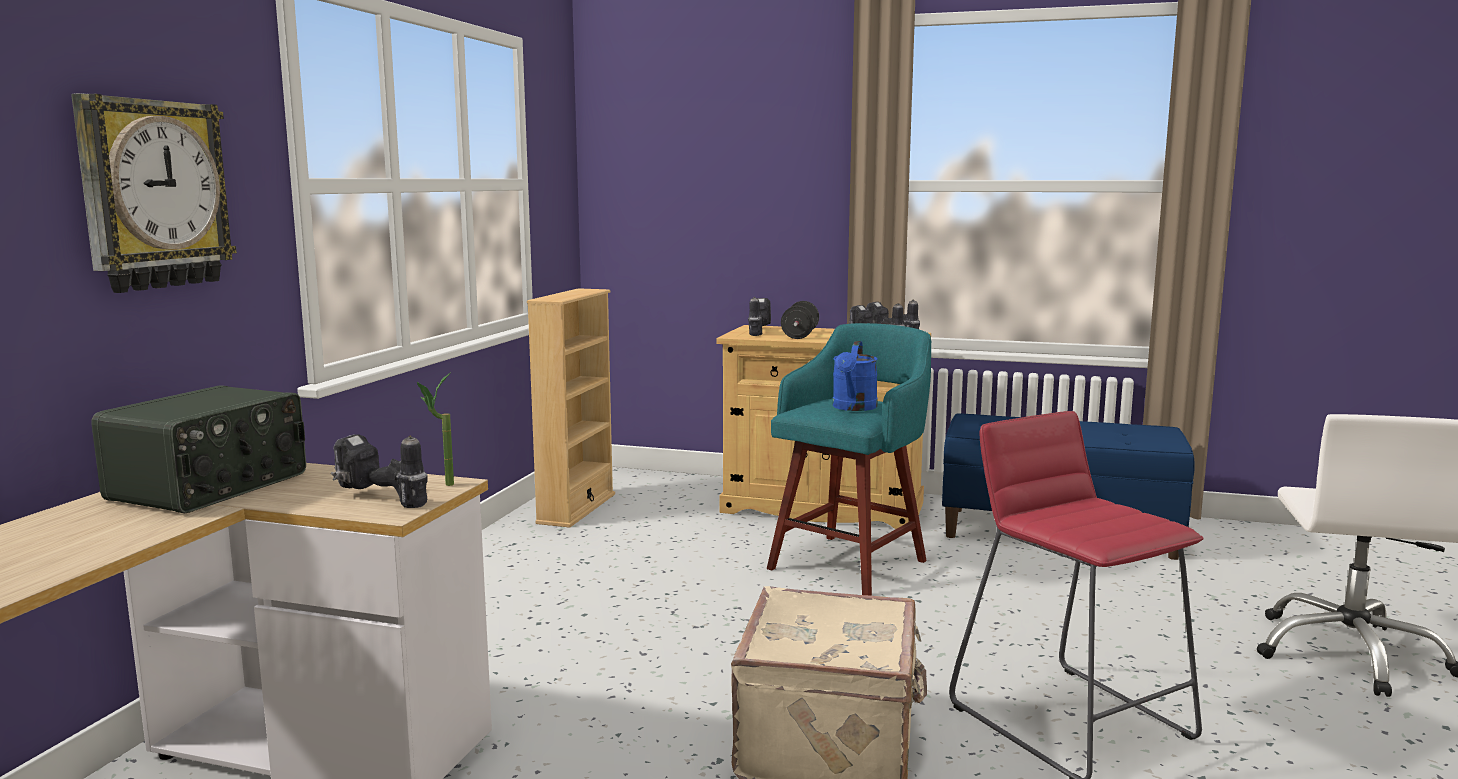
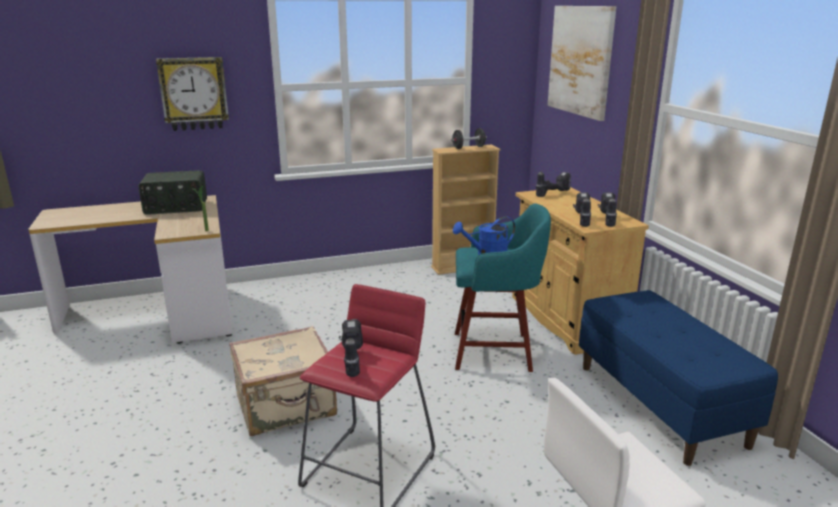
camera: 55 degrees right, 10 degrees up
(379, 499) = (179, 228): power drill -> power drill (350, 360)
(701, 145) = (580, 60): none -> picture
(800, 335) = (560, 203): black dumbbell -> black dumbbell (468, 147)

